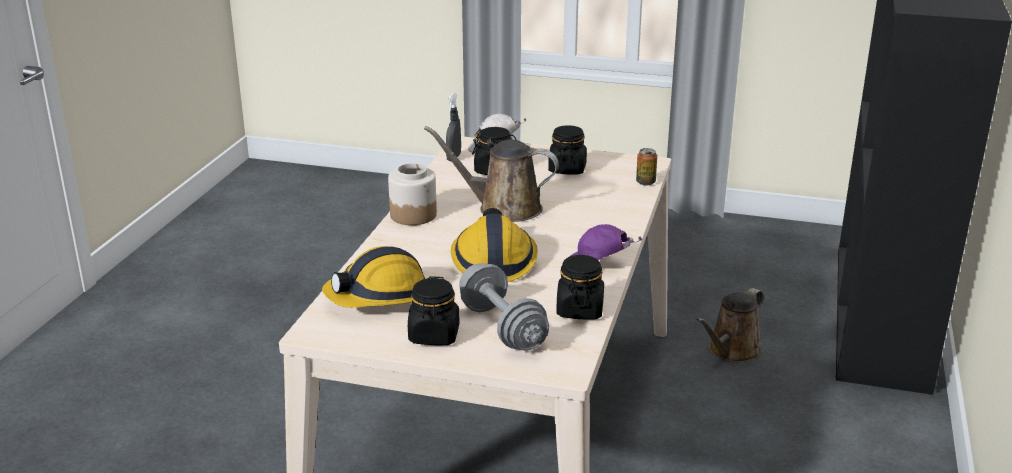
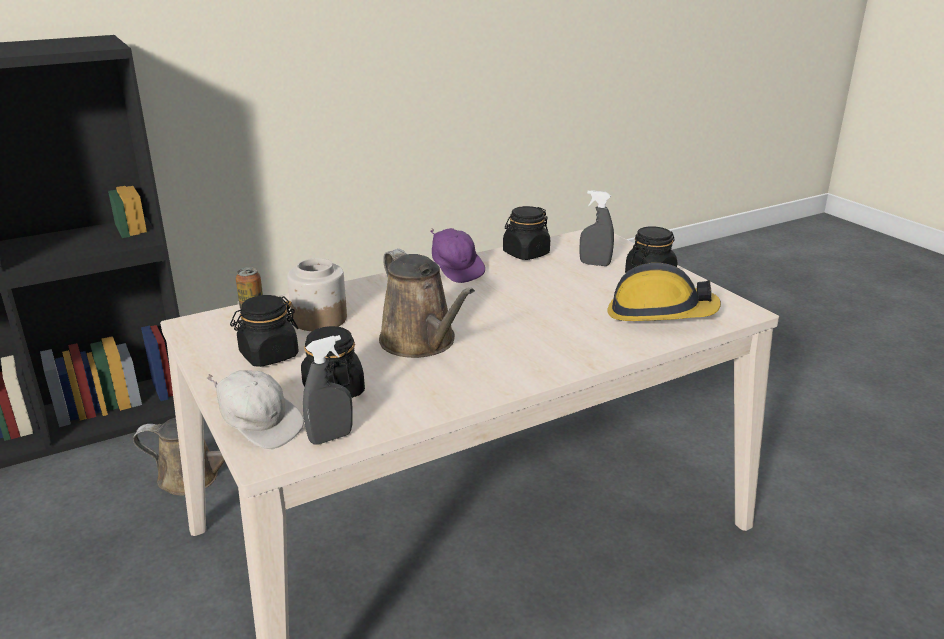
camera: 135 degrees left, 0 degrees up
(413, 215) = (516, 376): jar -> jar (319, 319)
(493, 260) = (521, 304): hard hat -> none
(502, 327) = (595, 264): grey dumbbell -> grey spray bottle

